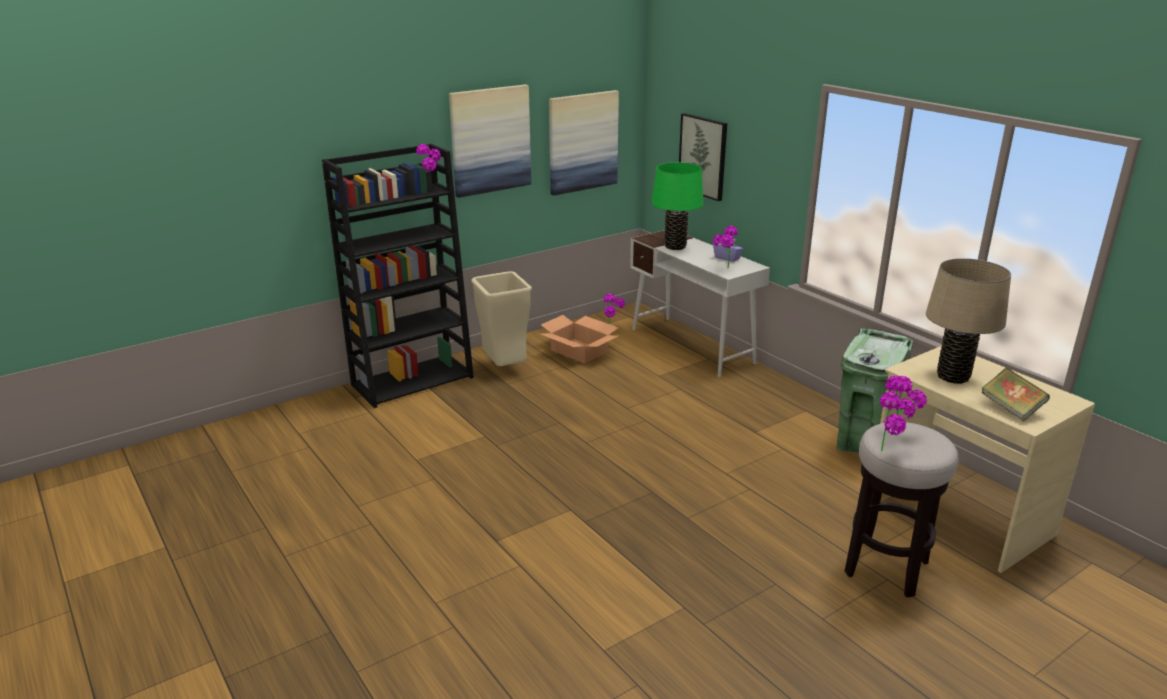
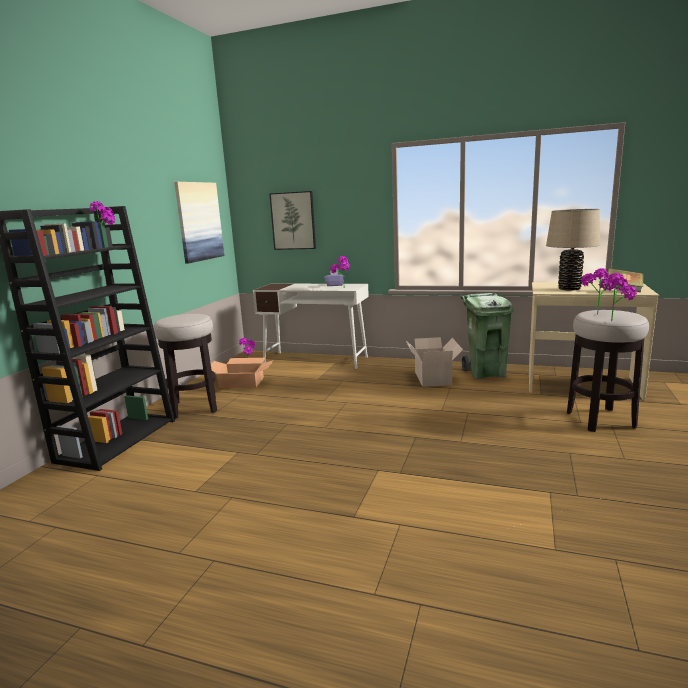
camera: 35 degrees left, 10 degrees down
(490, 140) = (138, 212): picture -> none
(504, 368) = (194, 408): beige trash can -> stool
(675, 247) = (291, 287): green table lamp -> none
(786, 426) = (433, 378): none -> cardboard box

